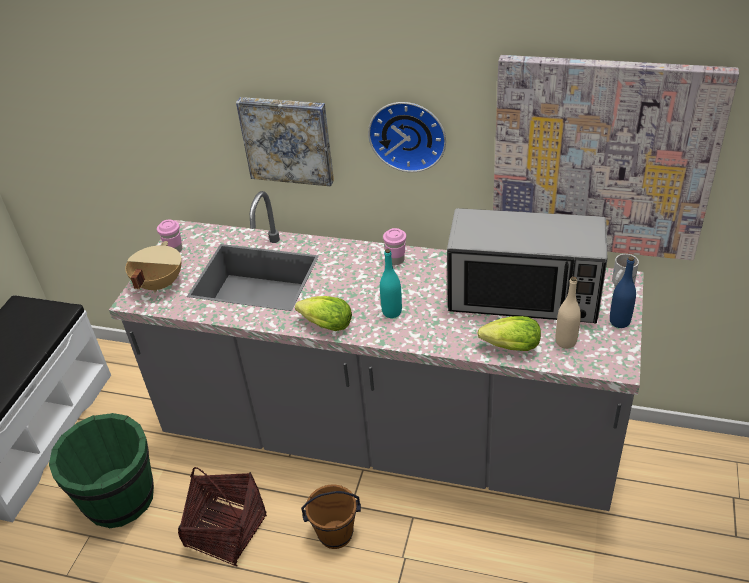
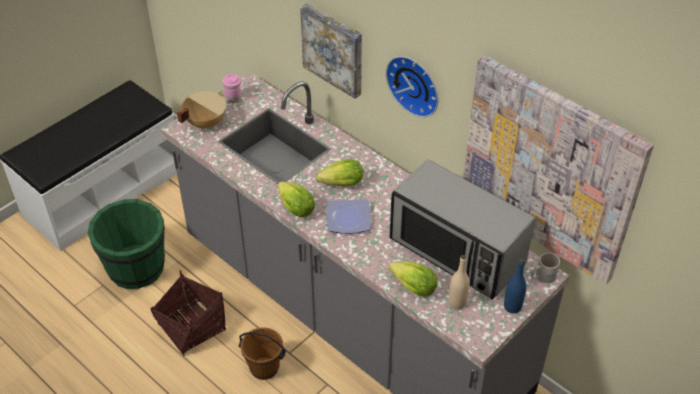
camera: 25 degrees right, 5 degrees up
(354, 284) = (339, 184): none -> lettuce
(392, 312) = (349, 219): turquoise bottle -> plate
(396, 260) = (385, 178): pink cup -> none

